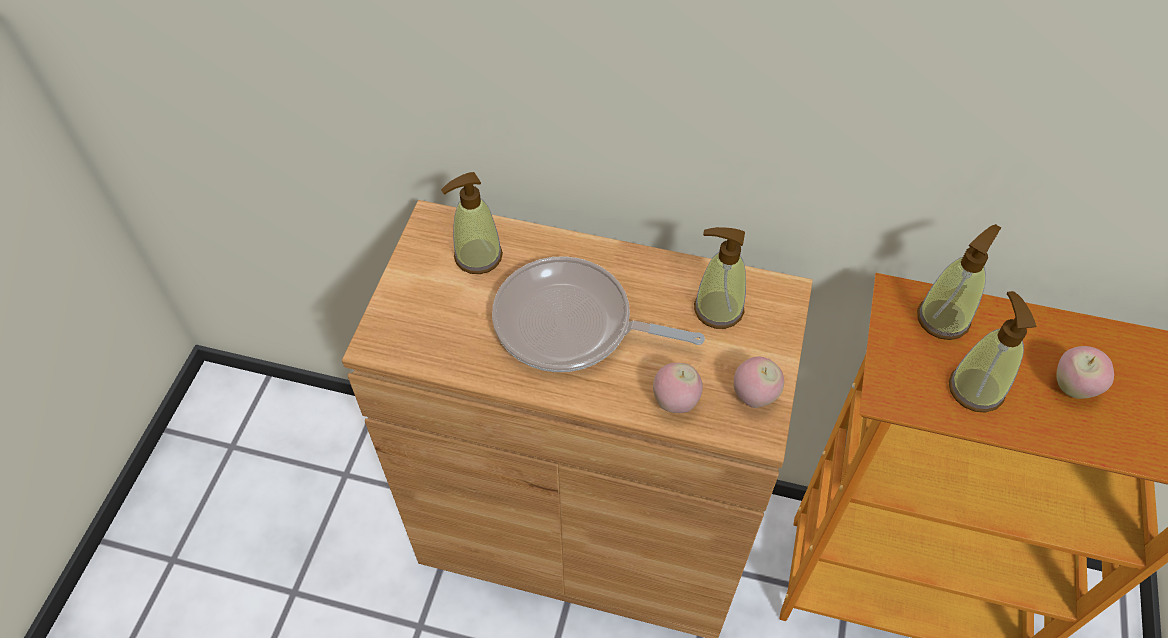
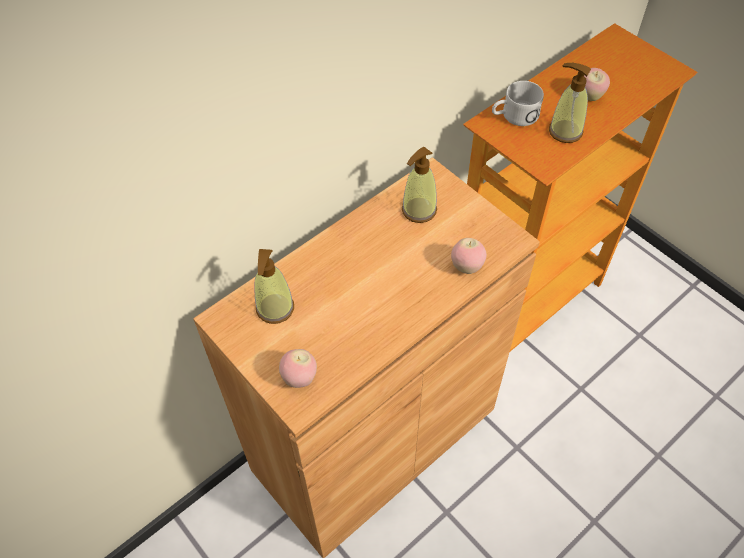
camera: 55 degrees left, 0 degrees up
(571, 325) = (372, 287): frying pan -> none
(754, 396) = (489, 228): apple -> apple (300, 378)
(943, 318) = (514, 116): soap dispenser -> white mug

